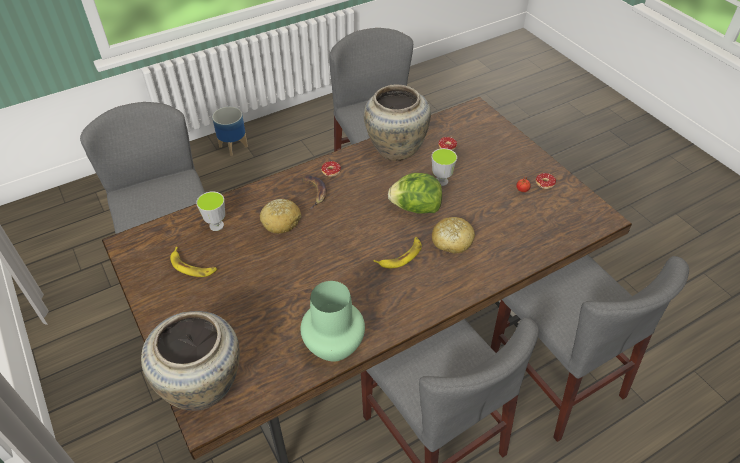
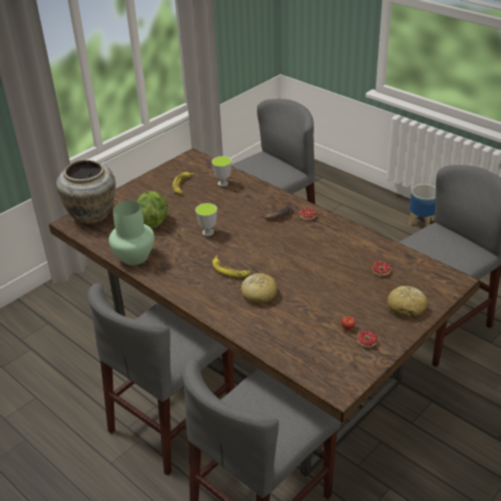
camera: 75 degrees right, 10 degrees down
(281, 221) = (240, 208): bread -> bread (406, 307)
(395, 148) = (359, 242): beige vase -> none
(415, 208) = (288, 267): lettuce -> lettuce (152, 221)
(441, 181) = (330, 276): cup -> cup (208, 232)

